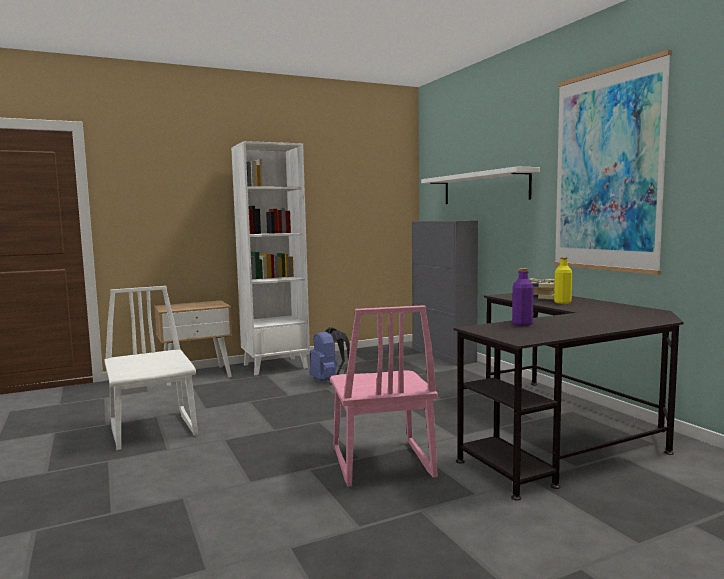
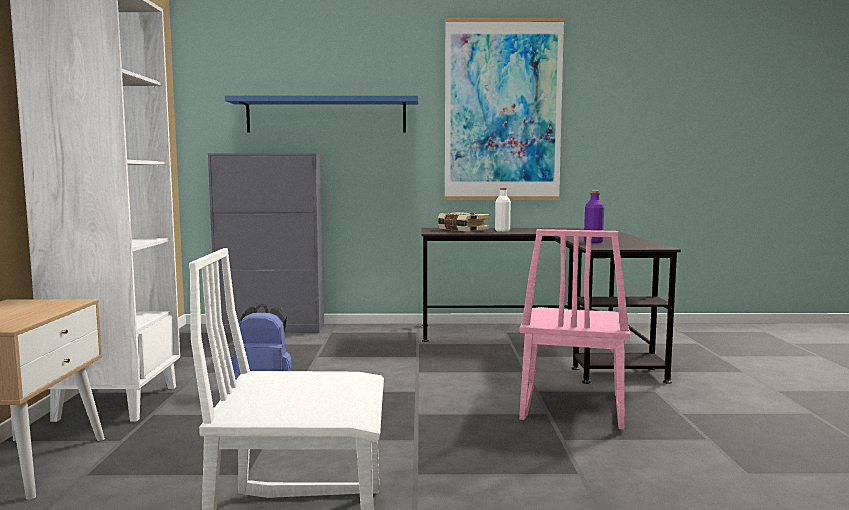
camera: 65 degrees left, 0 degrees up
(380, 464) = (570, 408): pink chair -> pink chair turned 90 degrees clockwise
(484, 188) = (326, 115): white shelf -> blue shelf
(562, 302) = (502, 231): yellow bottle -> white bottle

